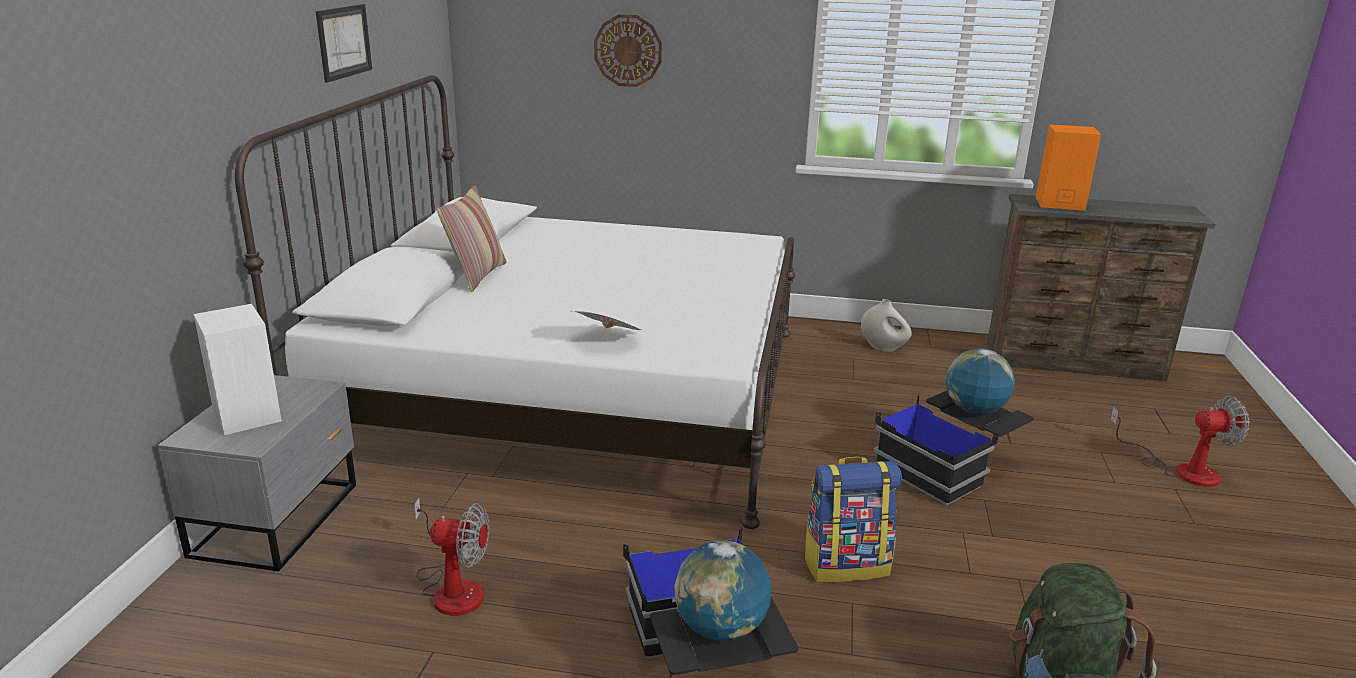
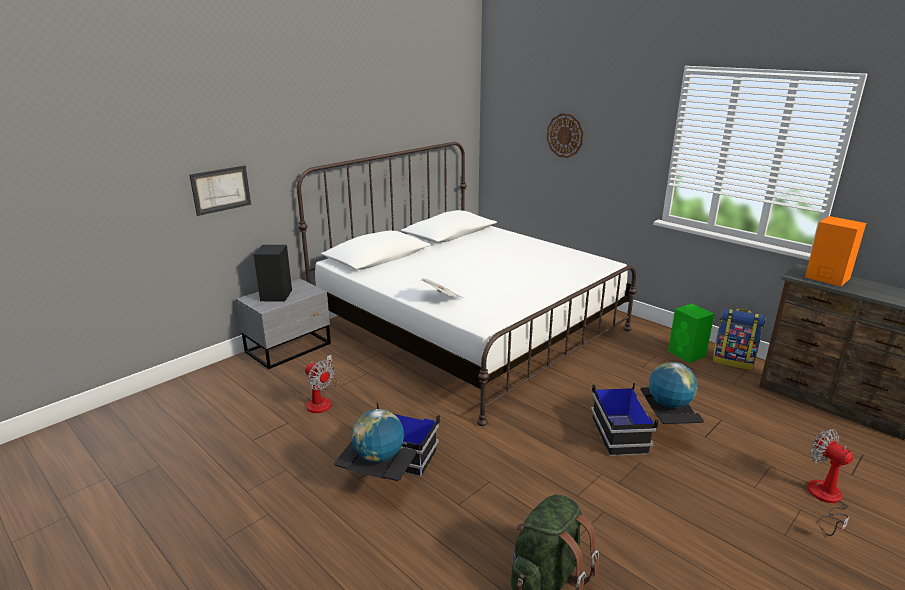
camera: 35 degrees right, 0 degrees up
(246, 414) = (276, 295): white speaker -> black speaker
(344, 42) = (387, 123): picture -> picture (221, 190)
(477, 276) = (425, 253): pillow -> none
(846, 564) = (509, 462): backpack -> backpack (733, 361)
(883, 348) = (687, 354): white vase -> green speaker
(1181, 469) = (825, 500): fan -> fan turned 150 degrees counterclockwise

